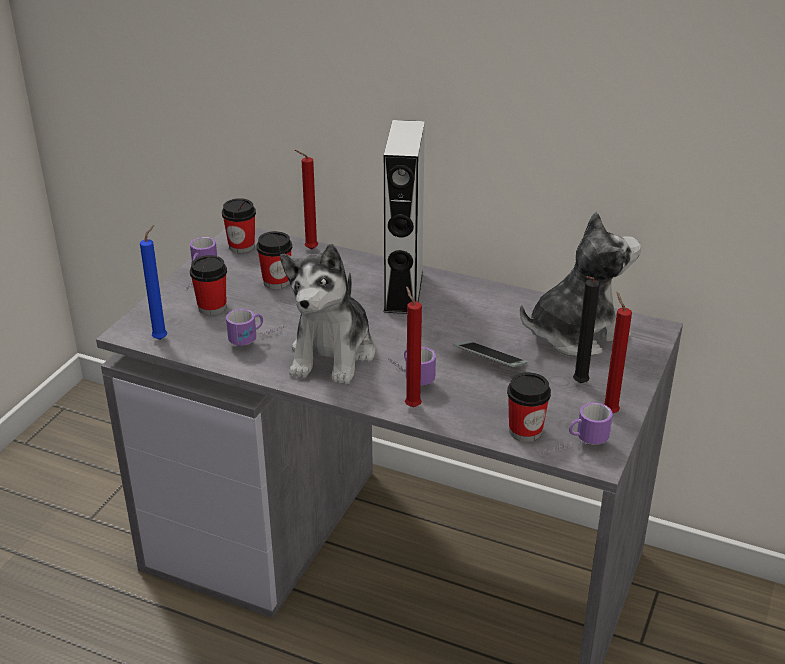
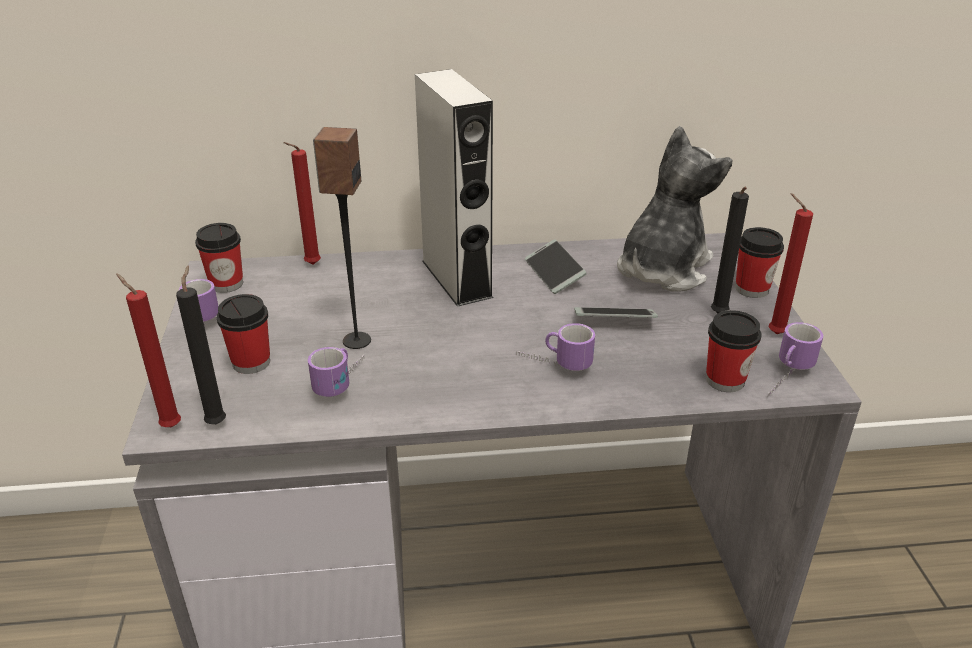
camera: 30 degrees left, 0 degrees up
(162, 338) = (217, 421): blue candle -> black candle
(276, 282) = (305, 310): cup -> cup (752, 289)
(291, 314) = (356, 340): none -> speaker
(333, 354) = (447, 369): plush toy -> none
(411, 405) = (588, 395): red candle -> red candle (169, 425)
(482, 310) = (554, 273): none -> phone

